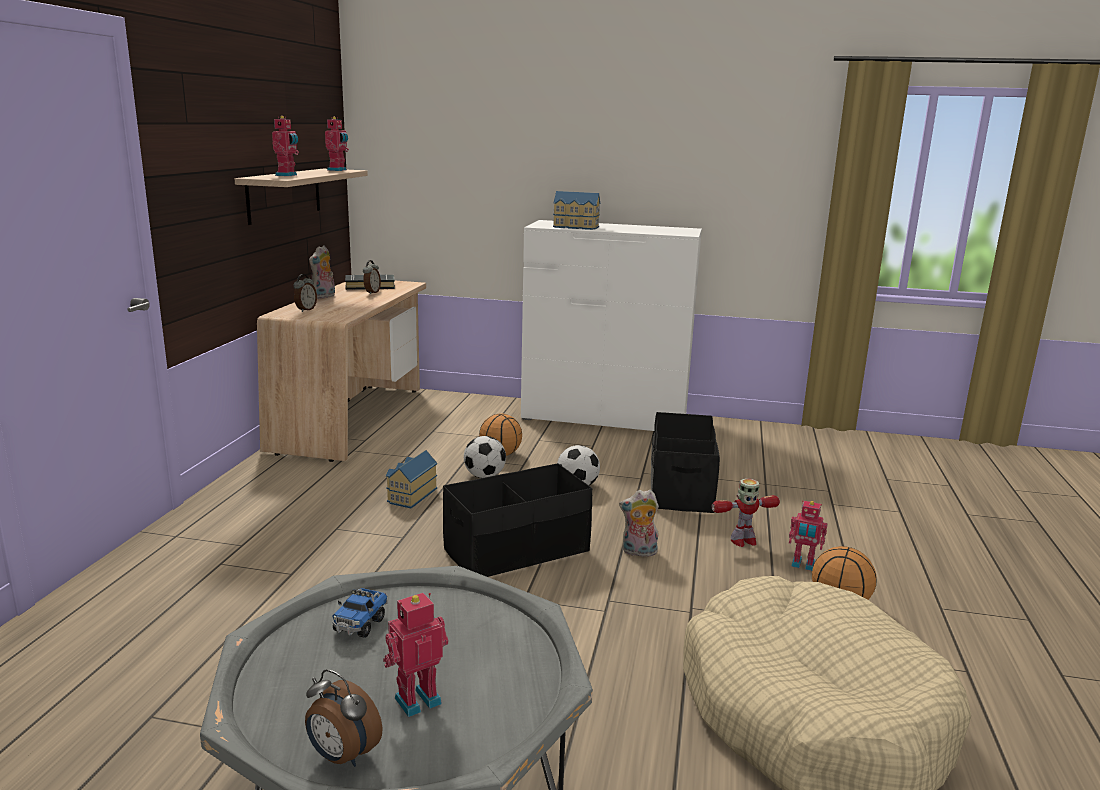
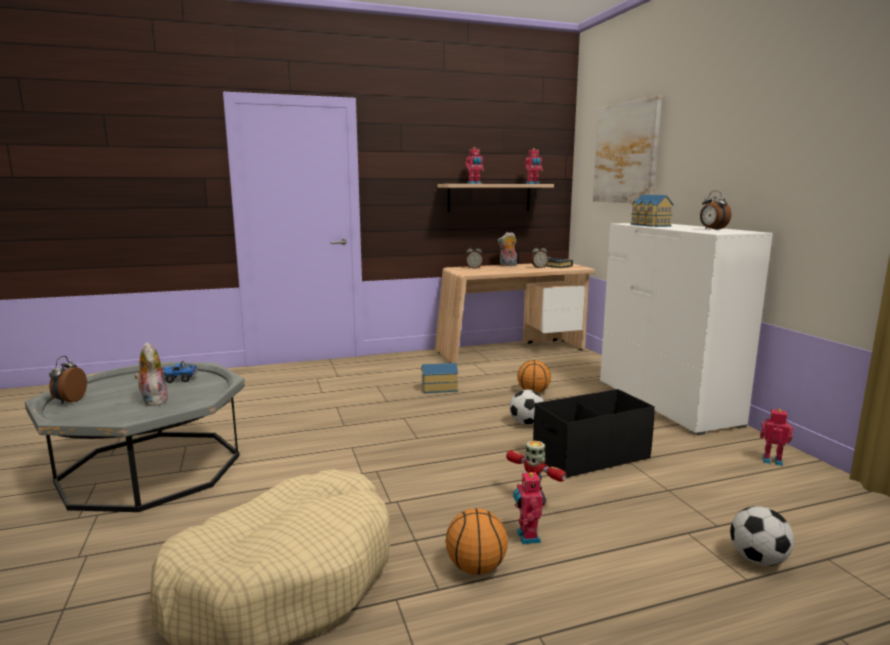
camera: 60 degrees right, 5 degrees down
(416, 699) = (116, 402): toy robot -> toy robot (772, 460)
(467, 132) = (626, 153): none -> picture
(484, 476) = (494, 397): football -> football (758, 560)
(517, 551) = (408, 430): black storage box -> none
(638, 552) = (455, 465): plush toy -> plush toy (153, 401)
(653, 229) = (712, 229): none -> alarm clock

